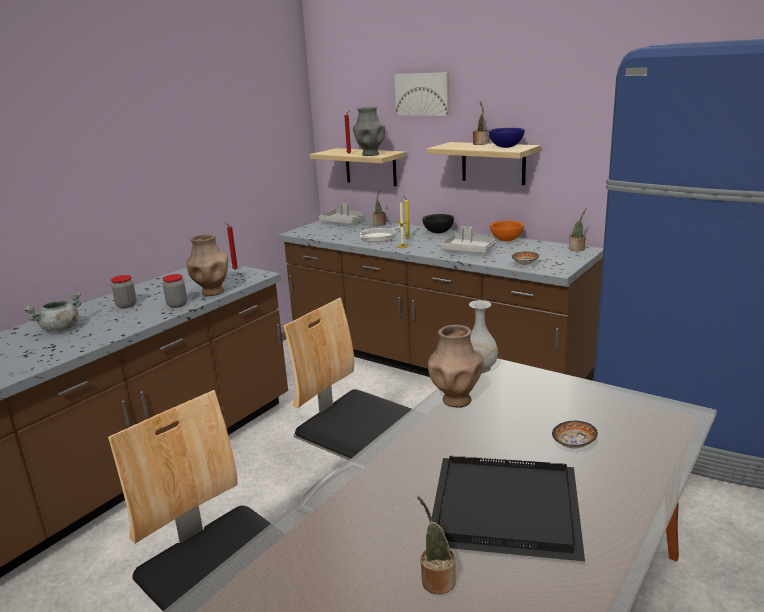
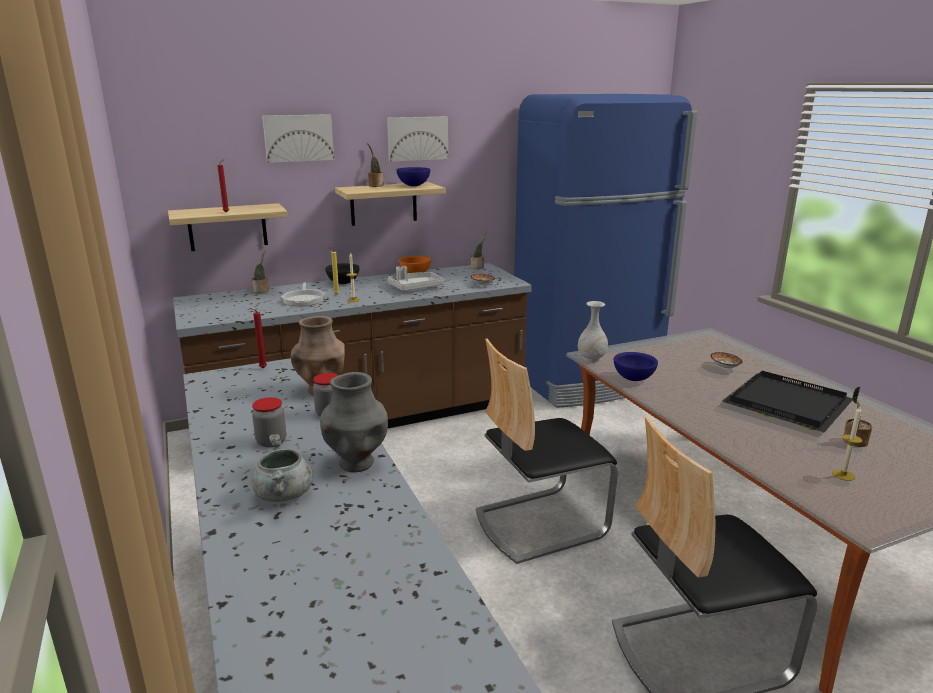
camera: 60 degrees left, 0 degrees up
(324, 579) = (843, 475): none -> candle
(343, 222) = (214, 299): grey tray -> none
(370, 154) = (257, 210): grey vase -> grey vase (356, 463)
(456, 400) = (634, 378): brown vase -> blue bowl
(531, 97) = (417, 138): none -> picture

